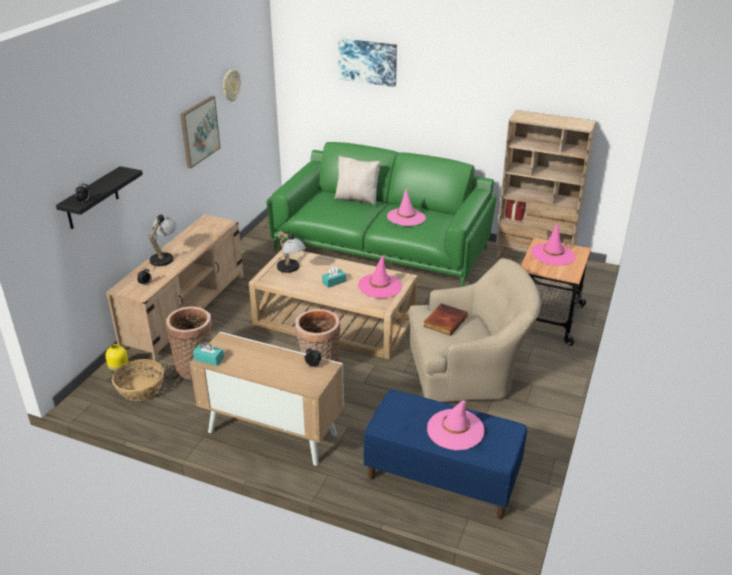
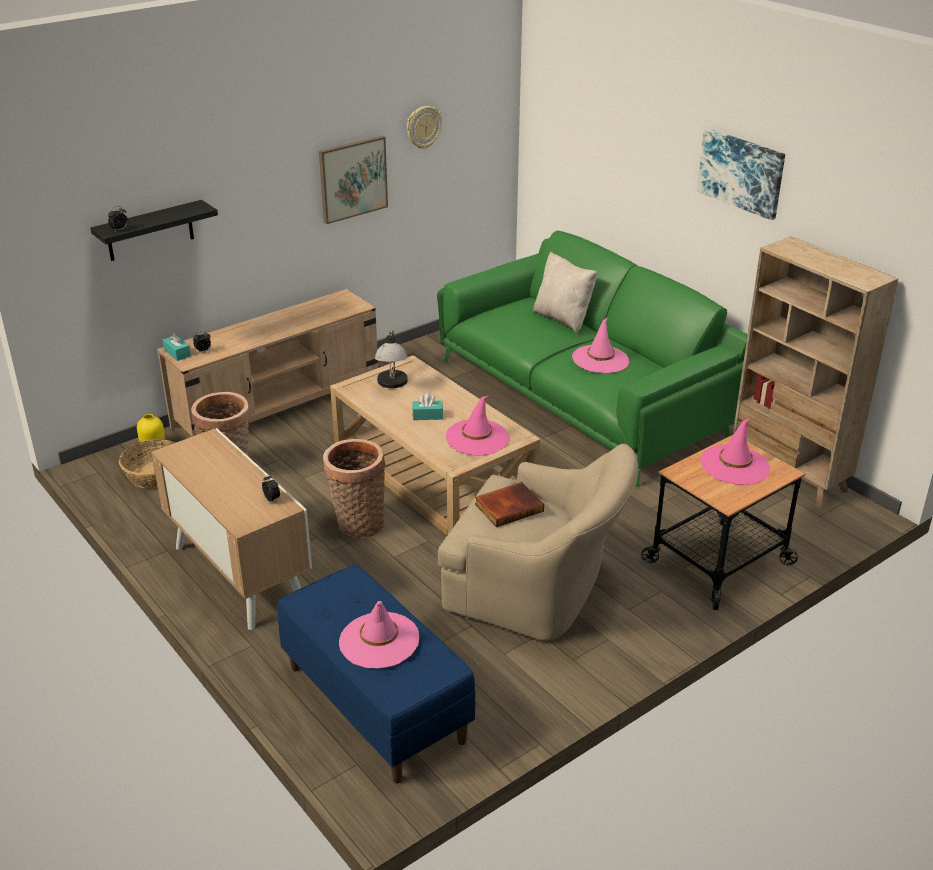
camera: 30 degrees right, 0 degrees up
(164, 257) = (252, 327): table lamp -> none
(209, 359) = (173, 454): turquoise tissue box -> turquoise tissue box (177, 353)
(367, 61) = (620, 126): picture -> picture (741, 172)

